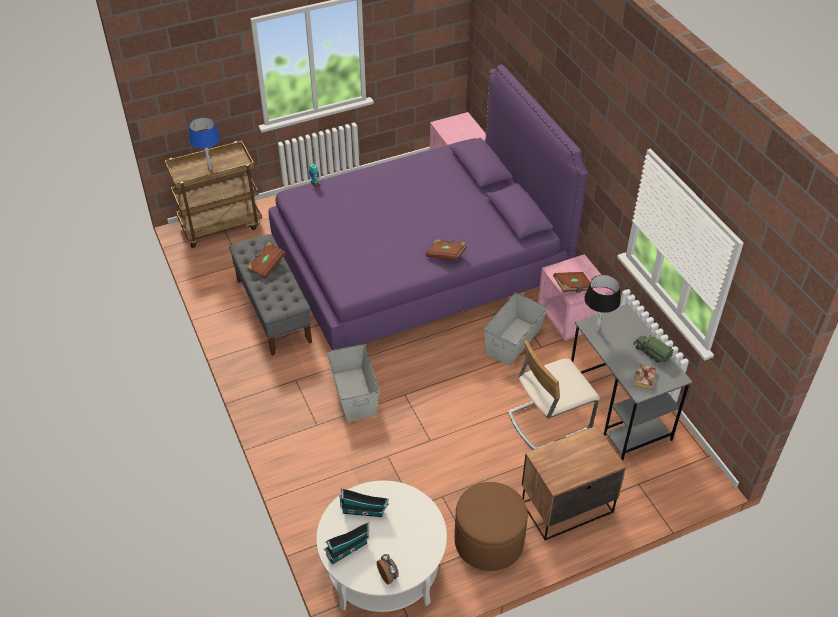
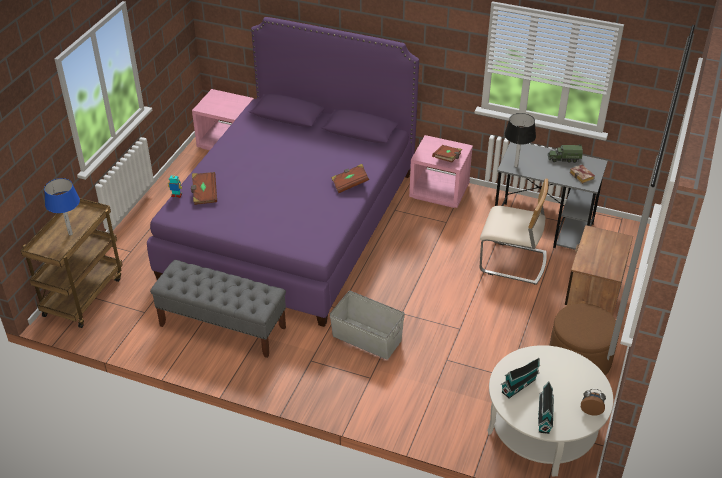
camera: 45 degrees left, 5 degrees down
(267, 265) = (208, 282): brown book -> brown book (204, 194)
(514, 341) = (424, 230): grey storage box -> none
(548, 421) = (512, 263): beige chair -> beige chair turned 90 degrees counterclockwise

